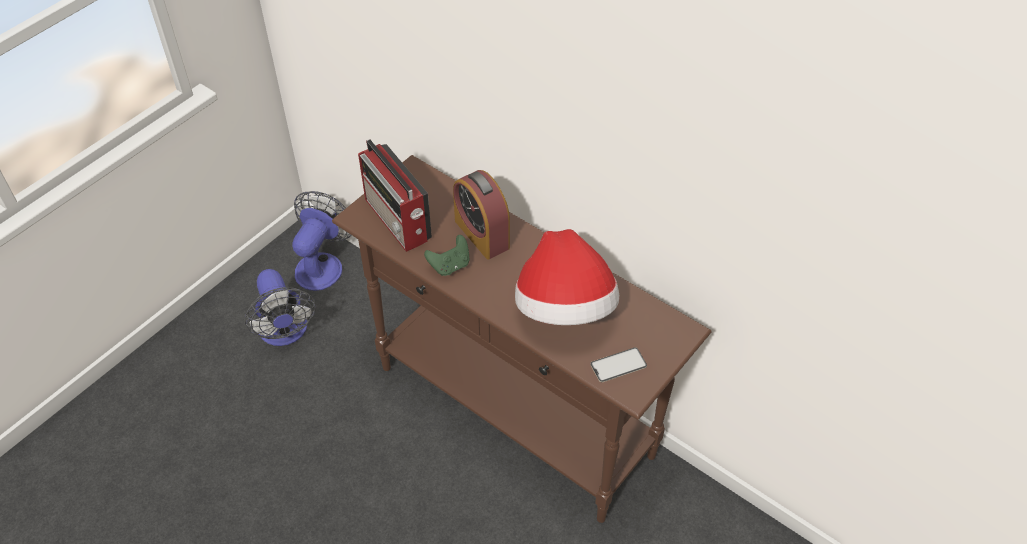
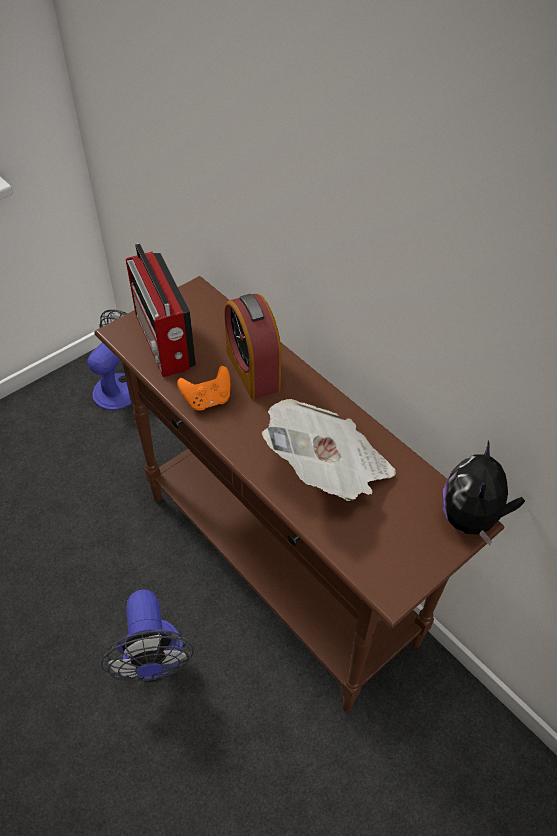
camera: 10 degrees right, 0 degrees up
(285, 333) = (68, 447): fan -> fan (154, 661)
(450, 266) = (207, 400): green game controller -> orange game controller
(565, 308) = (329, 470): hat -> newspaper
(618, 365) = (379, 552): phone -> none
(685, 328) = (471, 518): none -> plush toy

